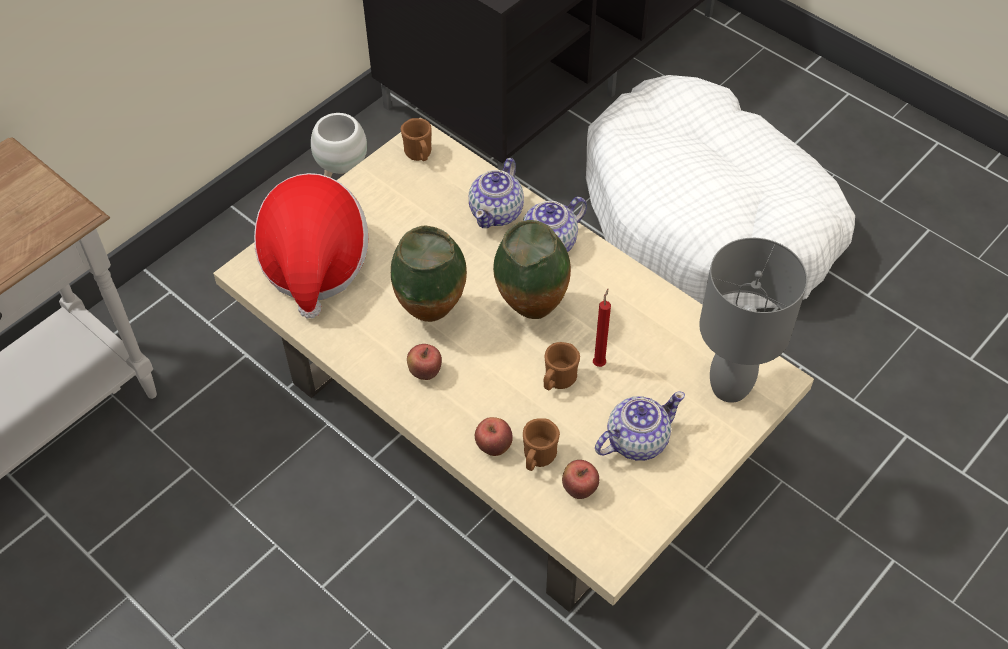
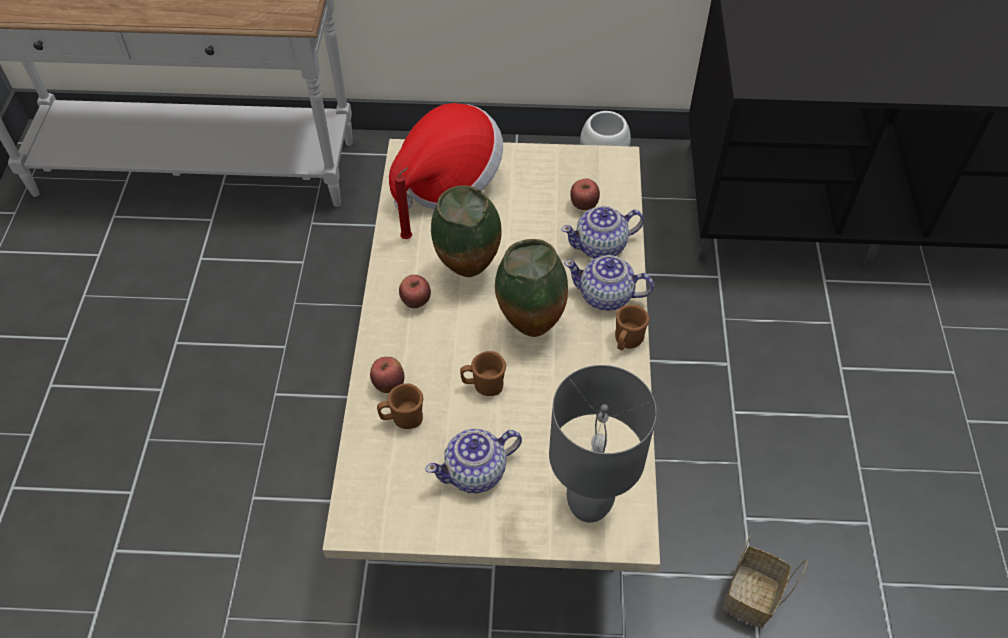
camera: 50 degrees right, 0 degrees up
(419, 155) = (603, 169): brown mug -> brown mug (626, 341)
(579, 489) = (398, 463): apple -> apple (584, 205)
(599, 362) = (526, 400): red candle -> red candle (408, 237)
(636, 440) = (476, 472): teapot -> teapot turned 135 degrees clockwise
(707, 219) = (822, 411): white dog bed -> none
(817, 378) = (751, 598): none -> basket

